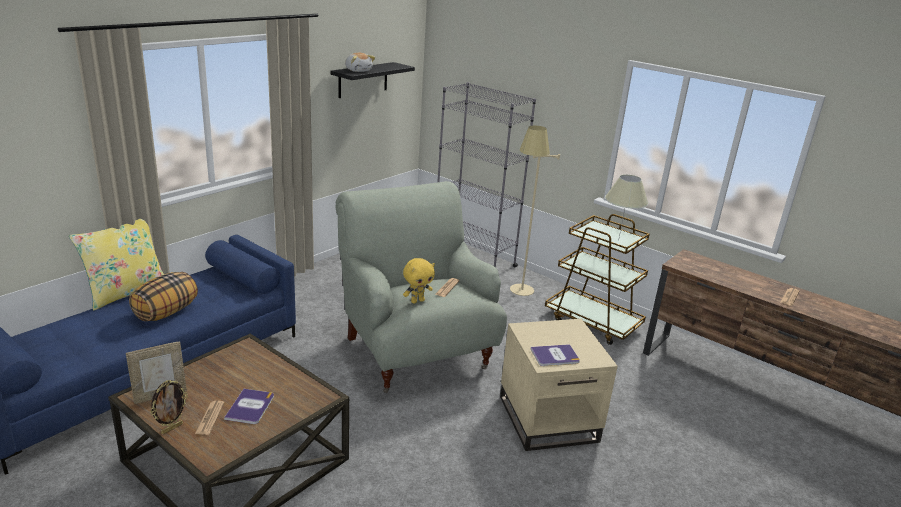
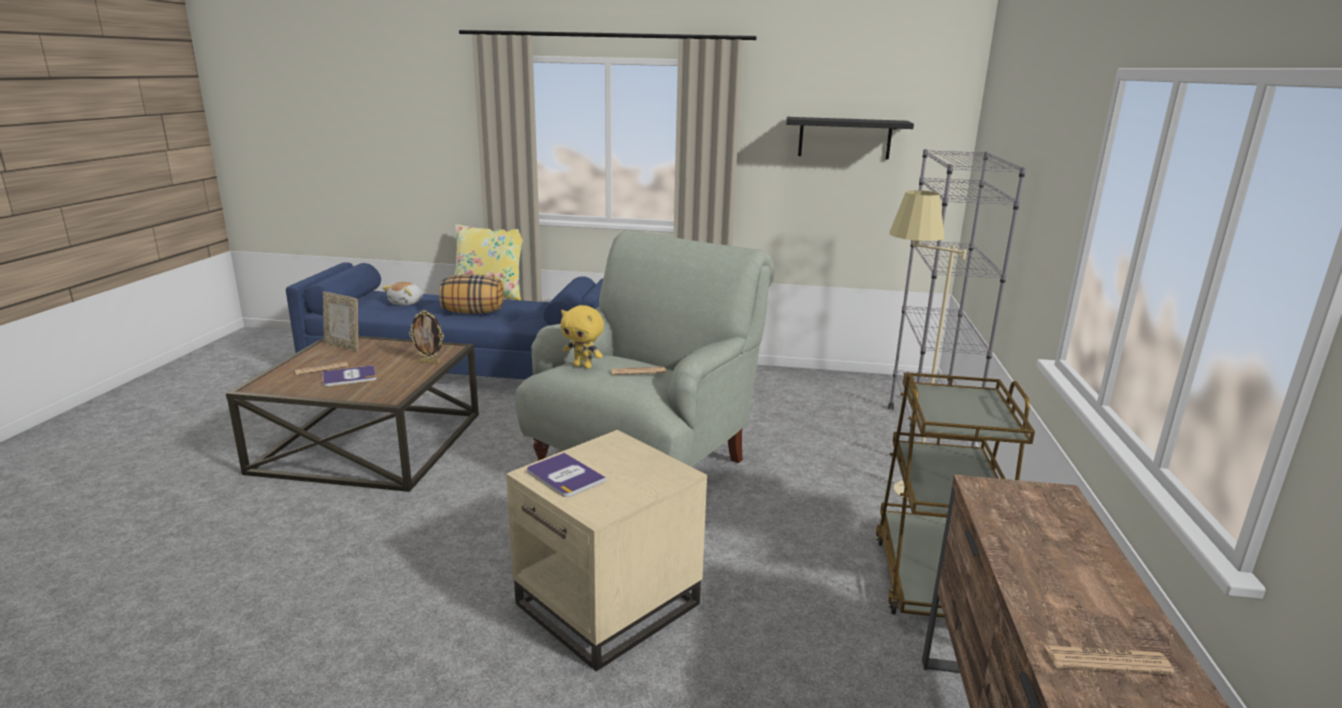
camera: 60 degrees right, 5 degrees down
(172, 428) = (297, 362): picture frame -> picture frame (429, 362)
(358, 70) = (817, 118): plush toy -> plush toy (407, 303)
(618, 240) = (962, 419): beige table lamp -> none

